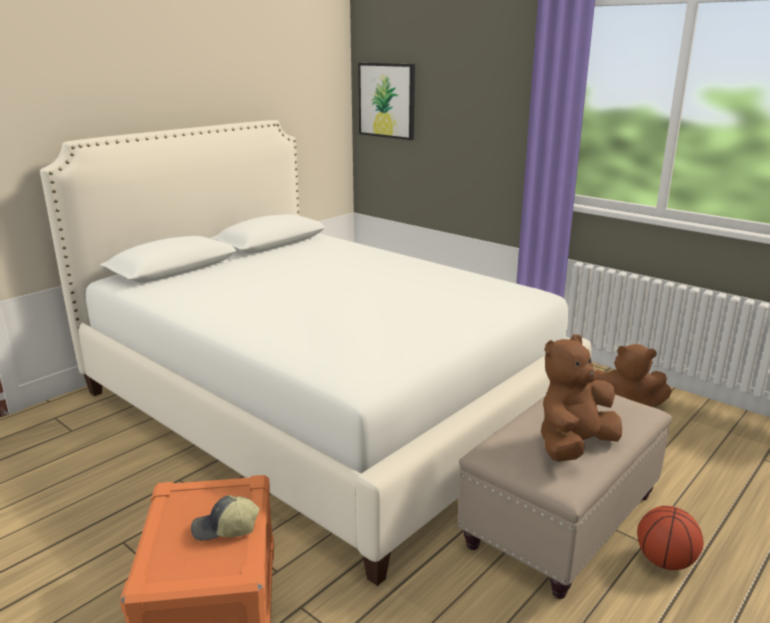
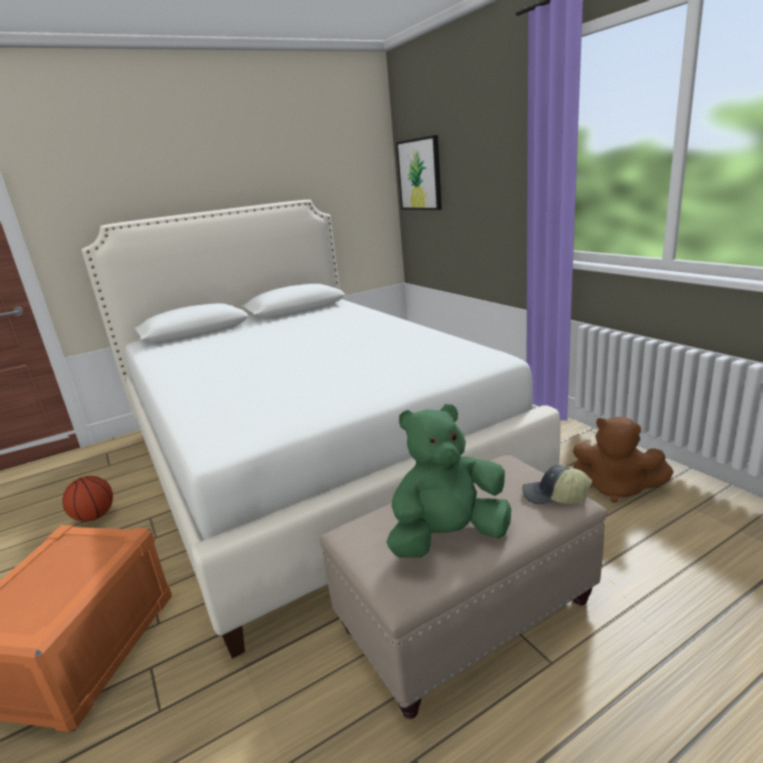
camera: 20 degrees right, 0 degrees up
(225, 529) = (66, 581): cap -> cap (554, 496)
(573, 446) = (448, 537): brown plush toy -> green plush toy
(665, 562) = (565, 695): basketball -> basketball (94, 517)

